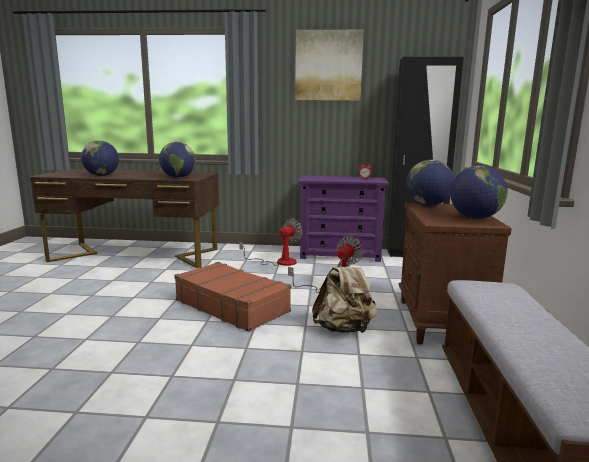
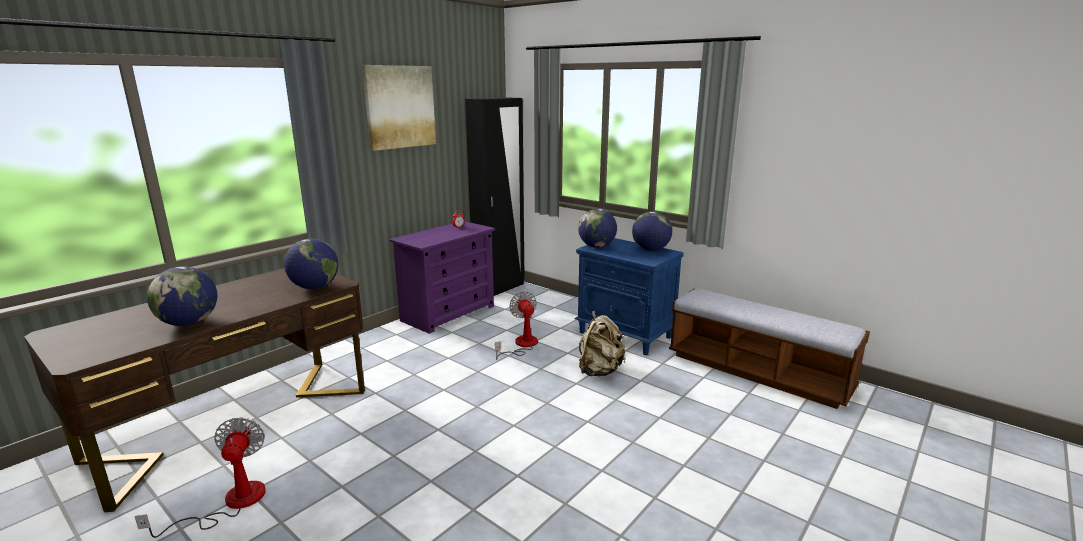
camera: 55 degrees left, 5 degrees up
(232, 306) = (496, 403): brown suitcase -> none
(279, 262) = (421, 346): fan -> fan (230, 503)
(441, 322) = (626, 335): brown nightstand -> blue nightstand

